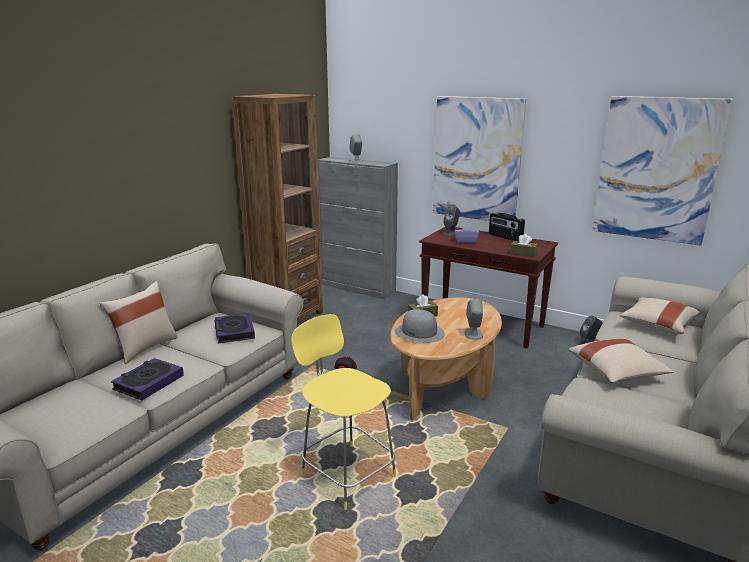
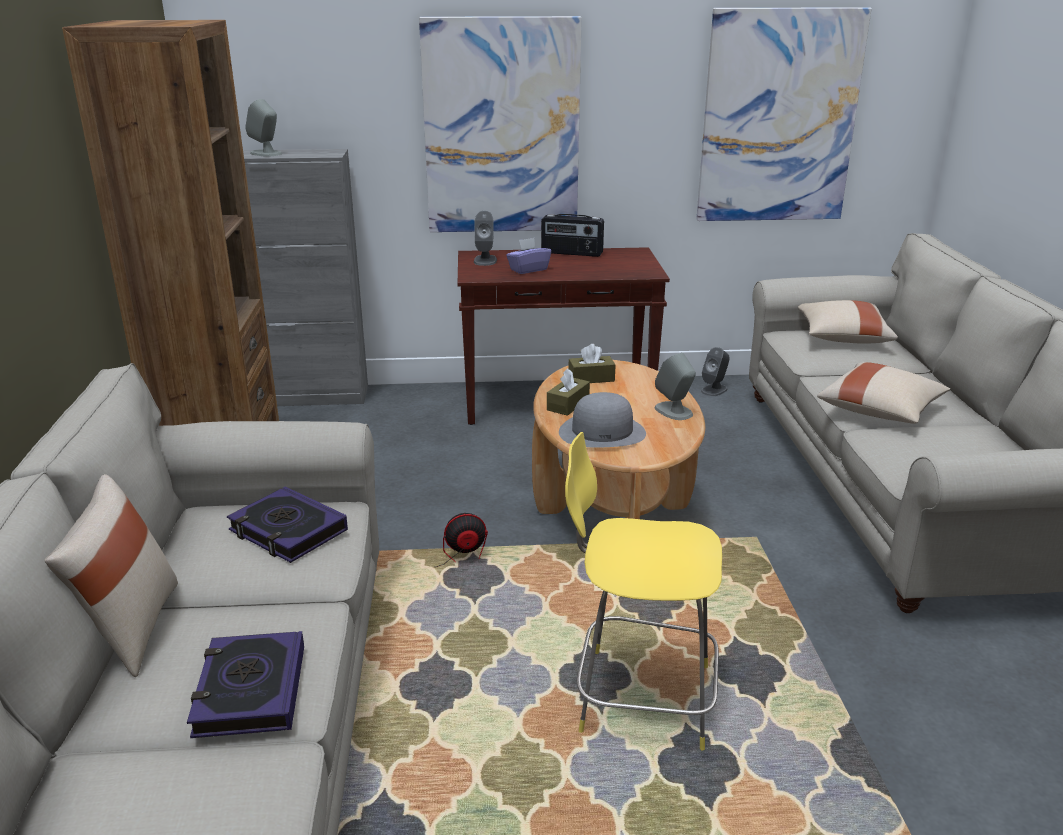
camera: 35 degrees left, 5 degrees up
(523, 253) = (634, 272): brown tissue box -> brown tissue box (591, 378)

